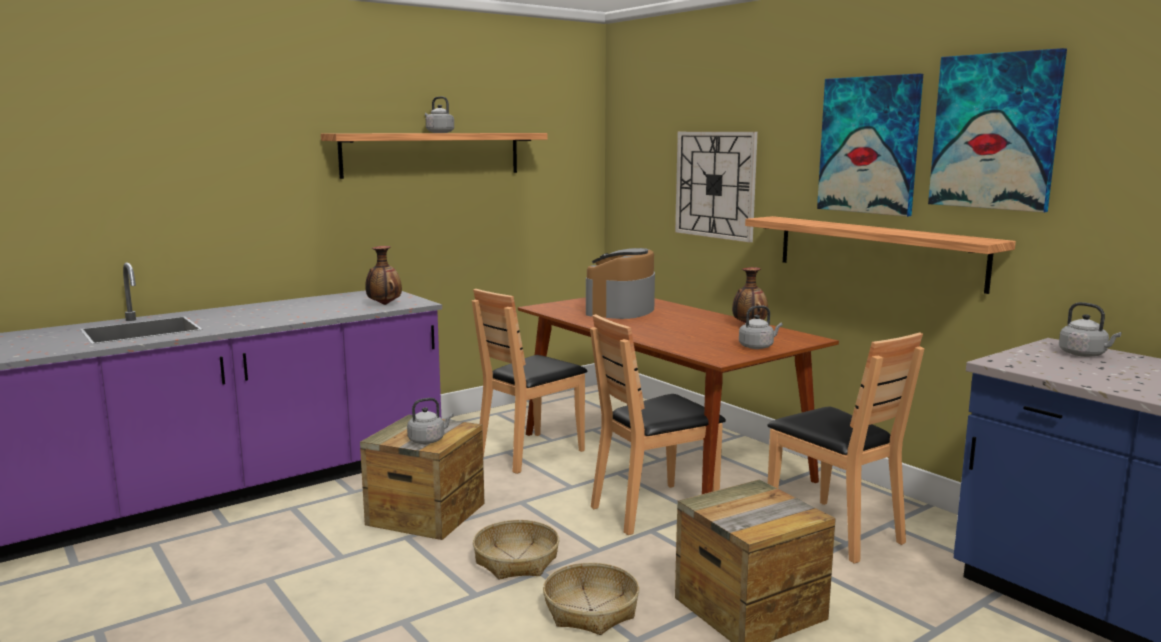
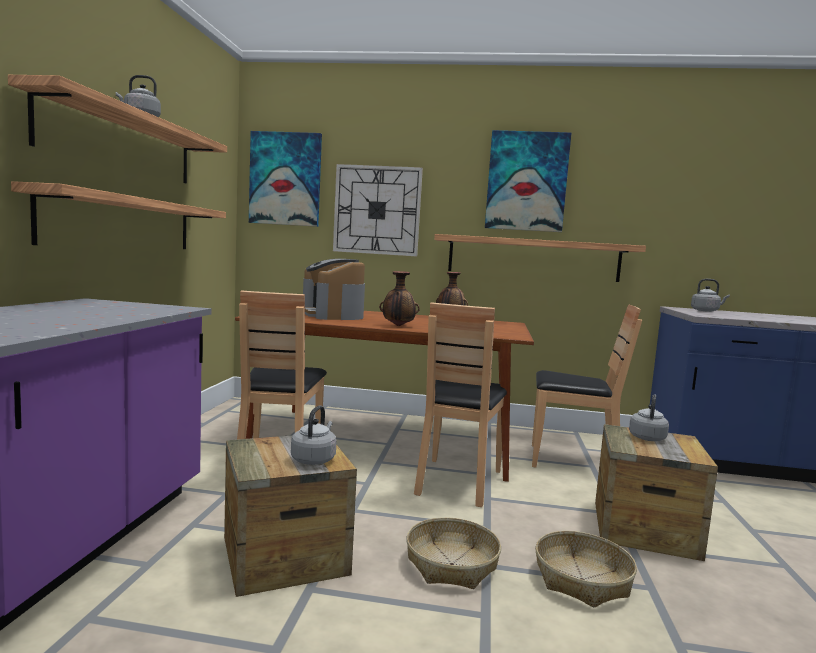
camera: 45 degrees left, 5 degrees down
(384, 304) = (142, 310): vase -> vase (398, 326)
(435, 221) = (123, 223): none -> shelf
(757, 347) = (503, 328): grey kettle -> grey kettle (647, 437)
(994, 131) = (622, 175): picture -> picture (285, 179)

